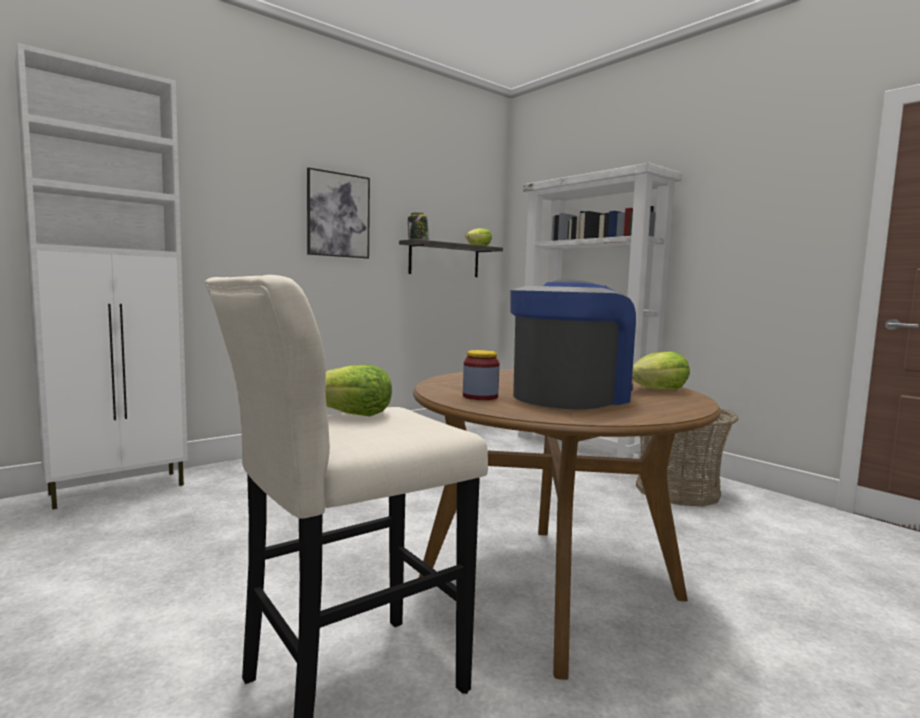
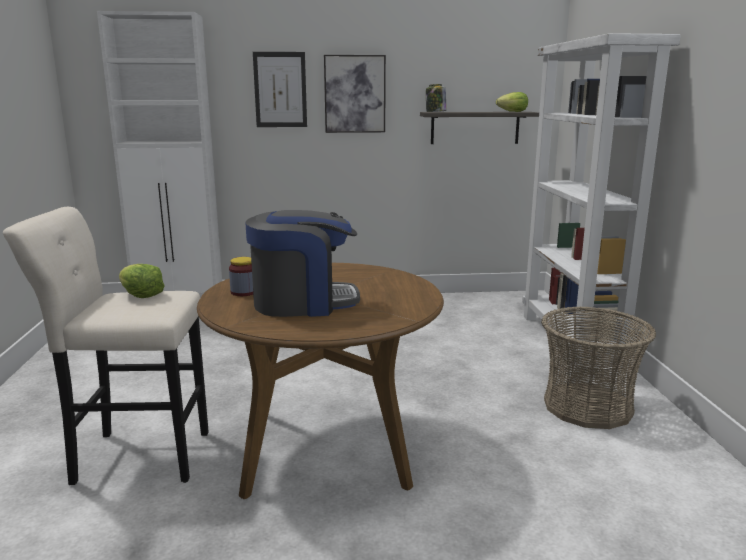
camera: 35 degrees right, 10 degrees up
(257, 200) = (280, 90): none -> picture
(658, 390) = (400, 307): lettuce -> none

